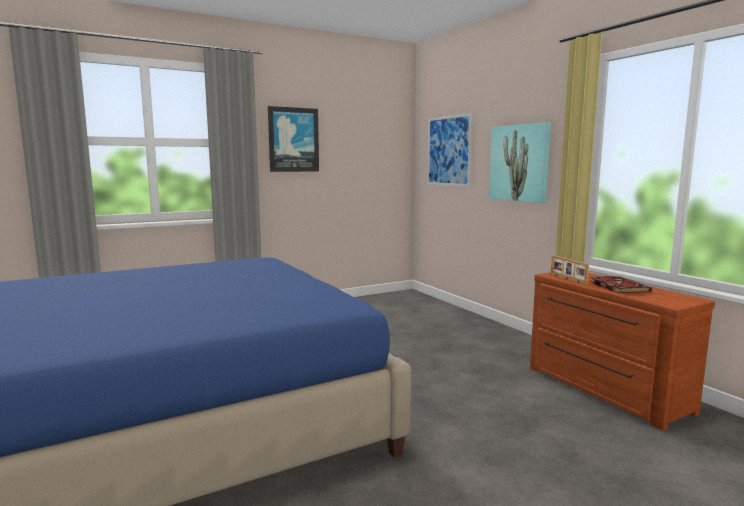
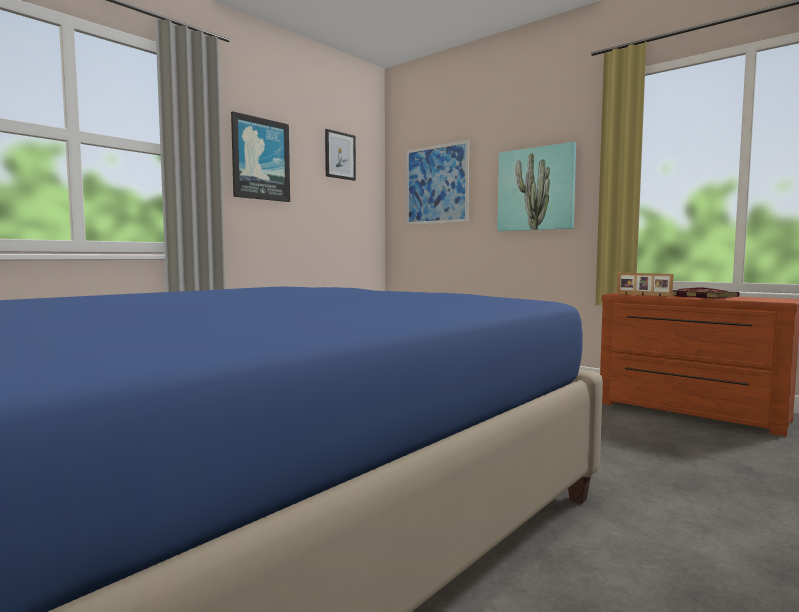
camera: 20 degrees left, 5 degrees down
(367, 127) = (340, 155): none -> picture

